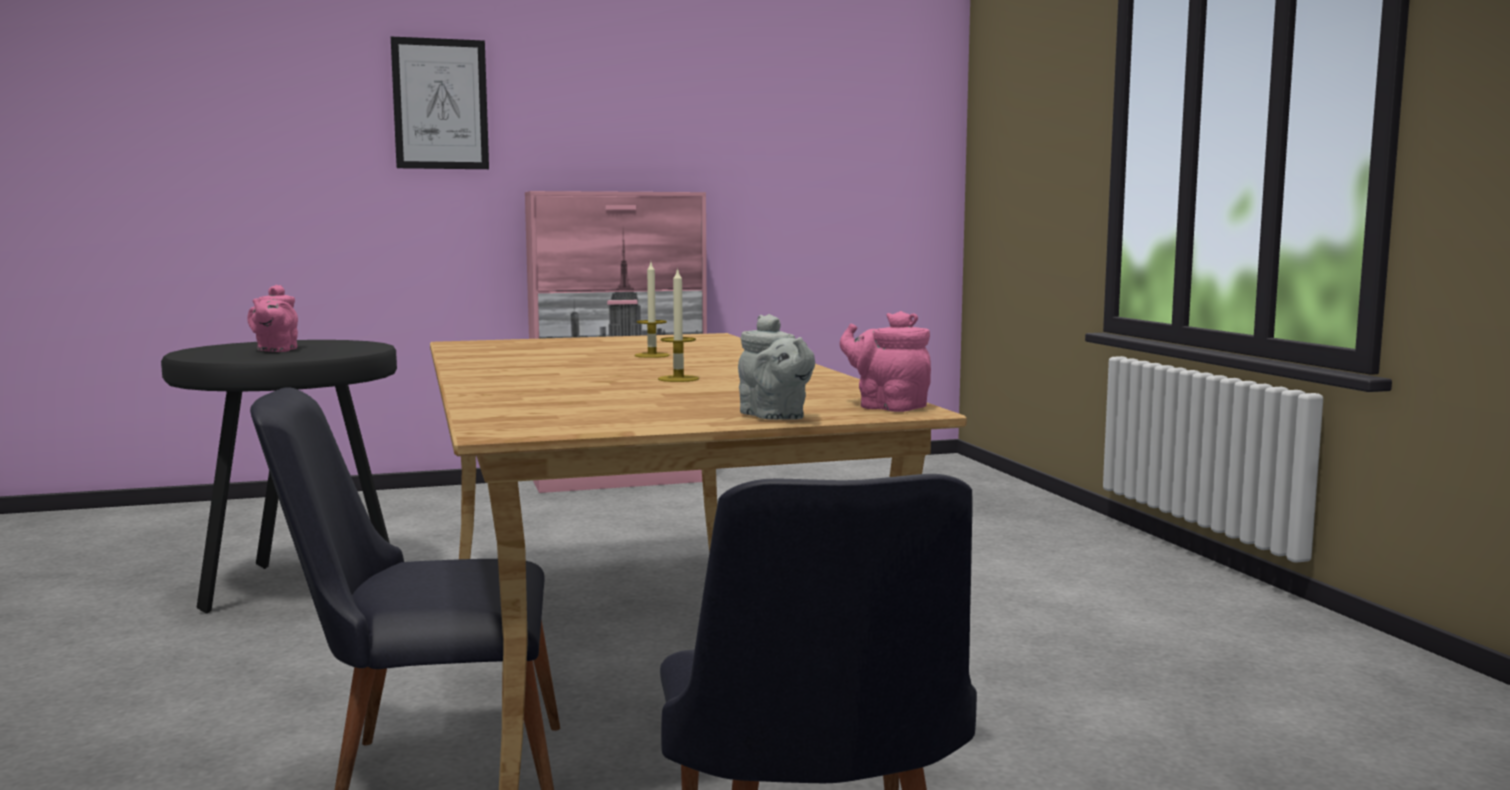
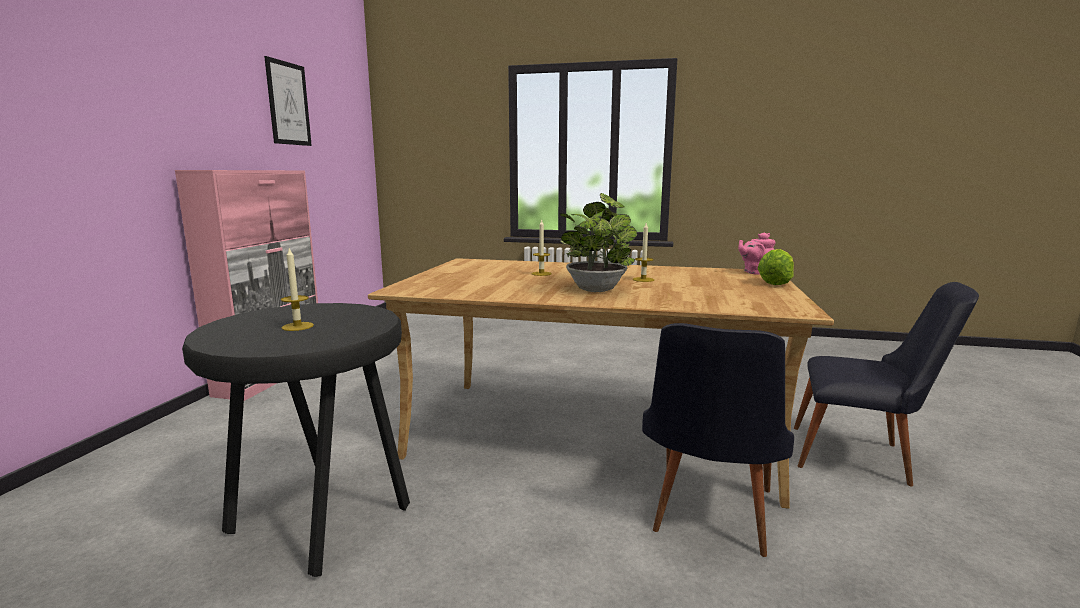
camera: 60 degrees left, 5 degrees up
(275, 350) = (297, 326): pink teapot -> candle
(440, 104) = (92, 86): picture -> picture (288, 103)
(565, 373) = (596, 288): none -> potted plant
(775, 417) = (775, 283): grey teapot -> lettuce

